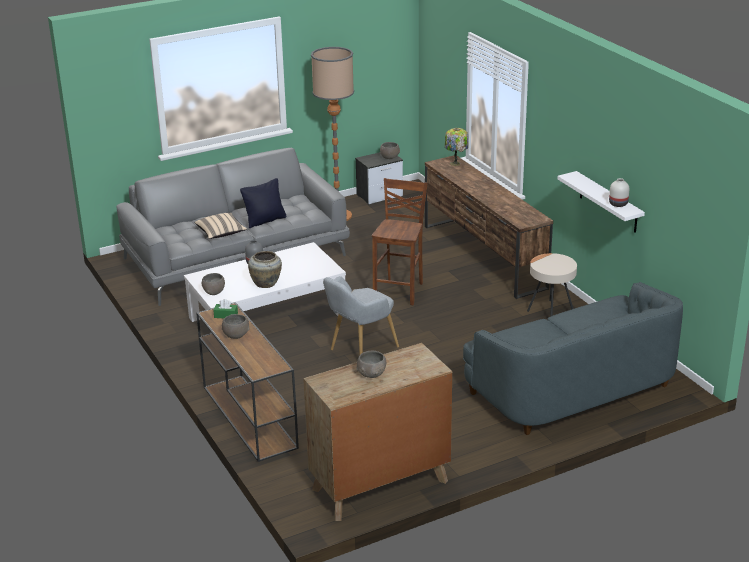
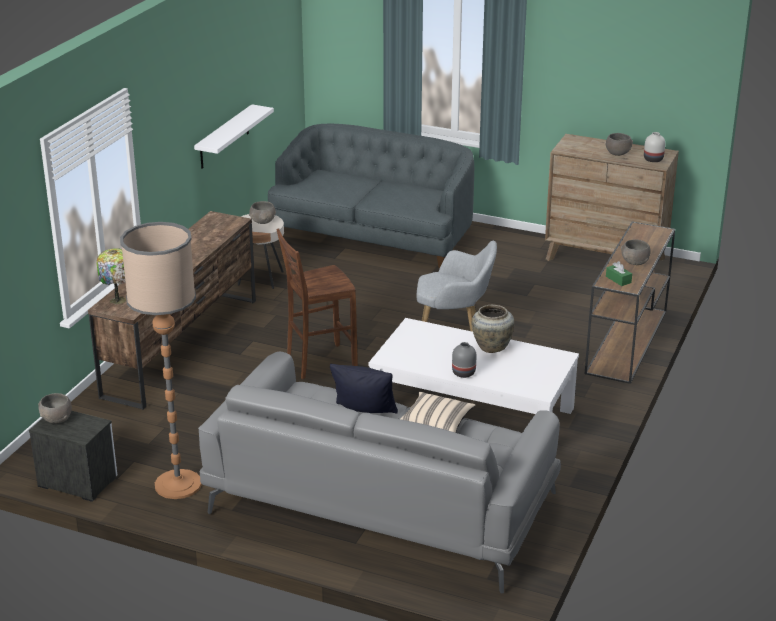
camera: 130 degrees left, 0 degrees up
(213, 291) = (551, 367): grey bowl -> grey bowl (263, 221)
(617, 204) = (250, 115): white vase -> white vase (653, 159)

